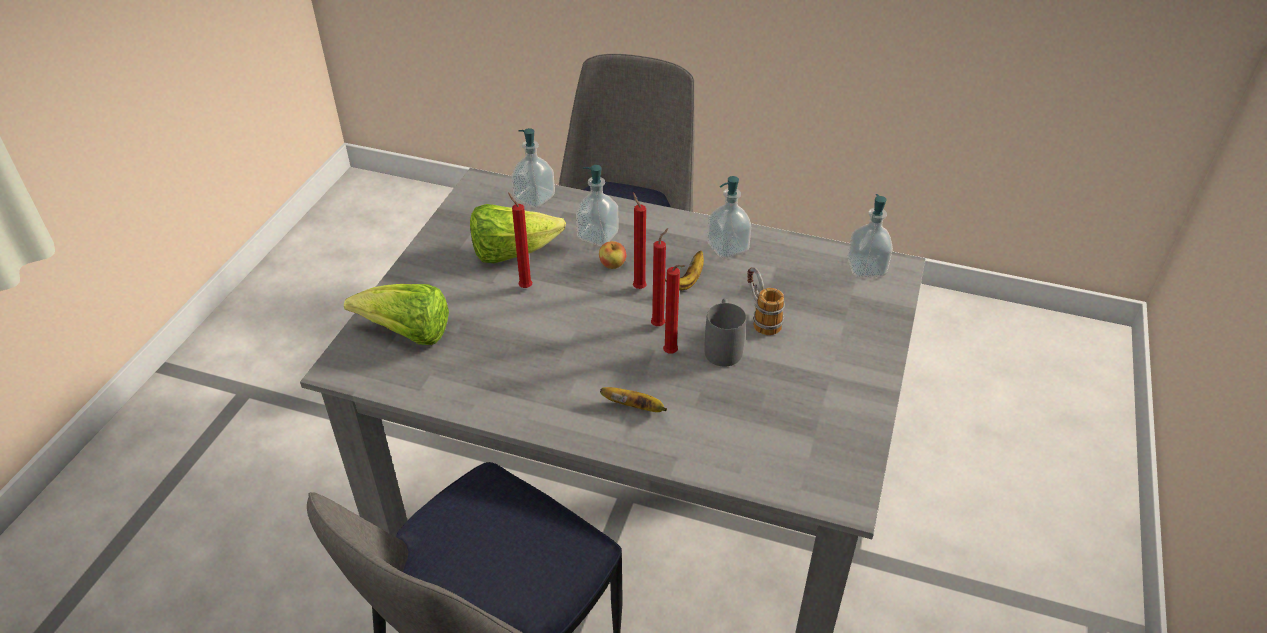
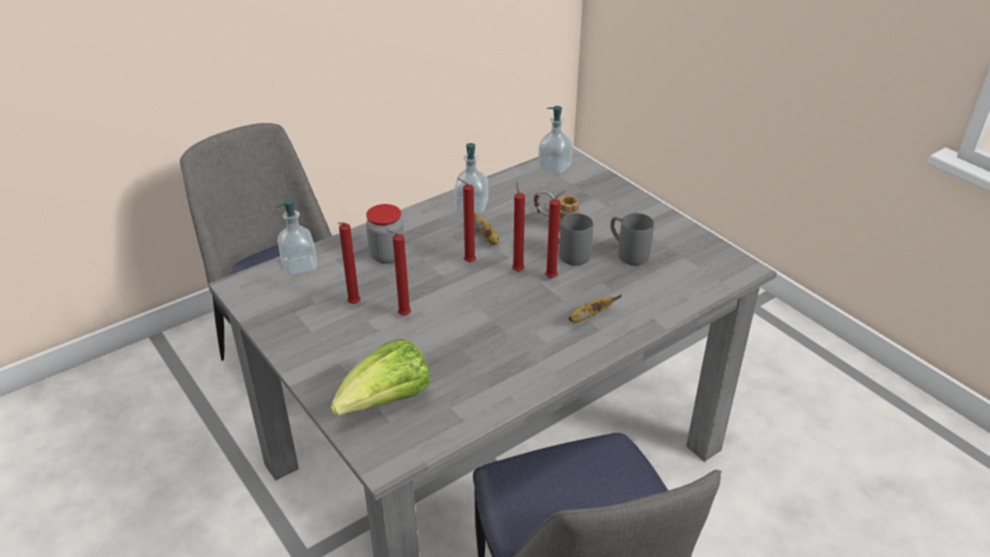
camera: 55 degrees left, 5 degrees down
(512, 252) = (353, 305): lettuce -> red candle
(598, 236) = (387, 255): soap dispenser -> jar
(612, 265) = (429, 263): apple -> none
(771, 389) = (627, 253): none -> grey mug

